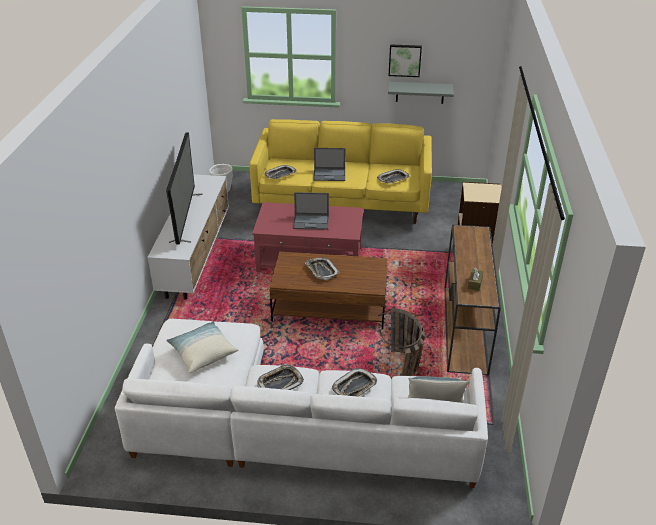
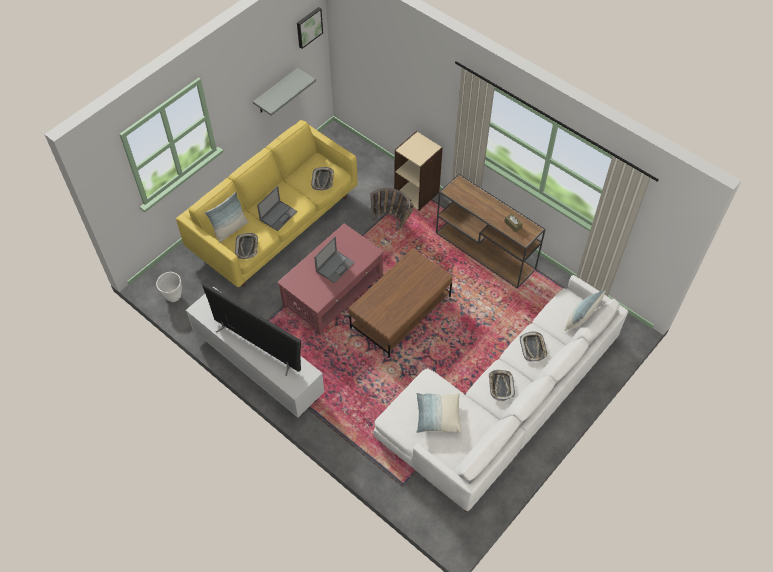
camera: 55 degrees left, 20 degrees up
(289, 161) = (230, 230): none -> pillow
(321, 270) = (395, 295): tray -> none
(404, 60) = (260, 76): picture -> picture (308, 27)
(404, 371) = (499, 310): basket -> basket (393, 224)

